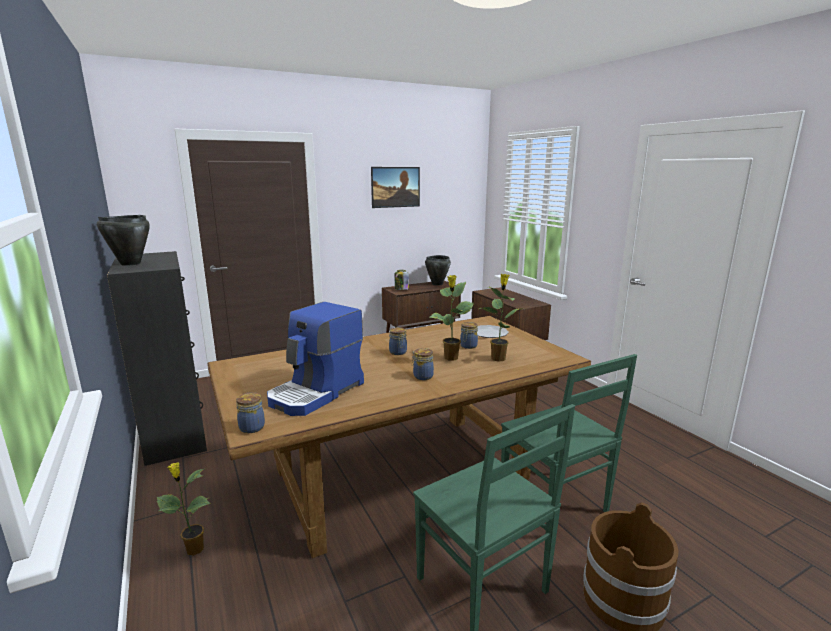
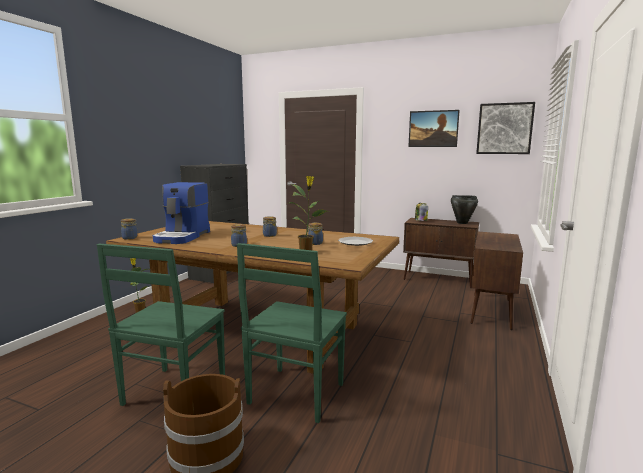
camera: 50 degrees right, 5 degrees down
(130, 263) = (205, 164): black cooking pot -> none
(317, 393) = (183, 237): coffee machine -> coffee machine turned 75 degrees counterclockwise
(451, 358) = (282, 244): potted plant -> none
(457, 187) = (504, 128): none -> picture

